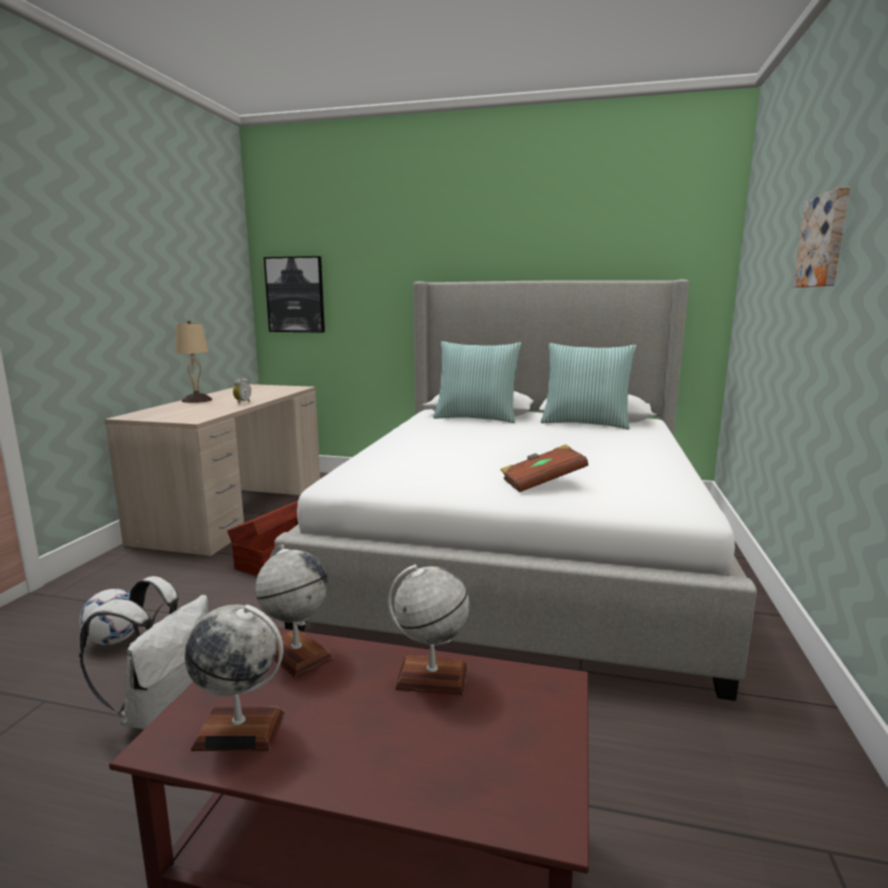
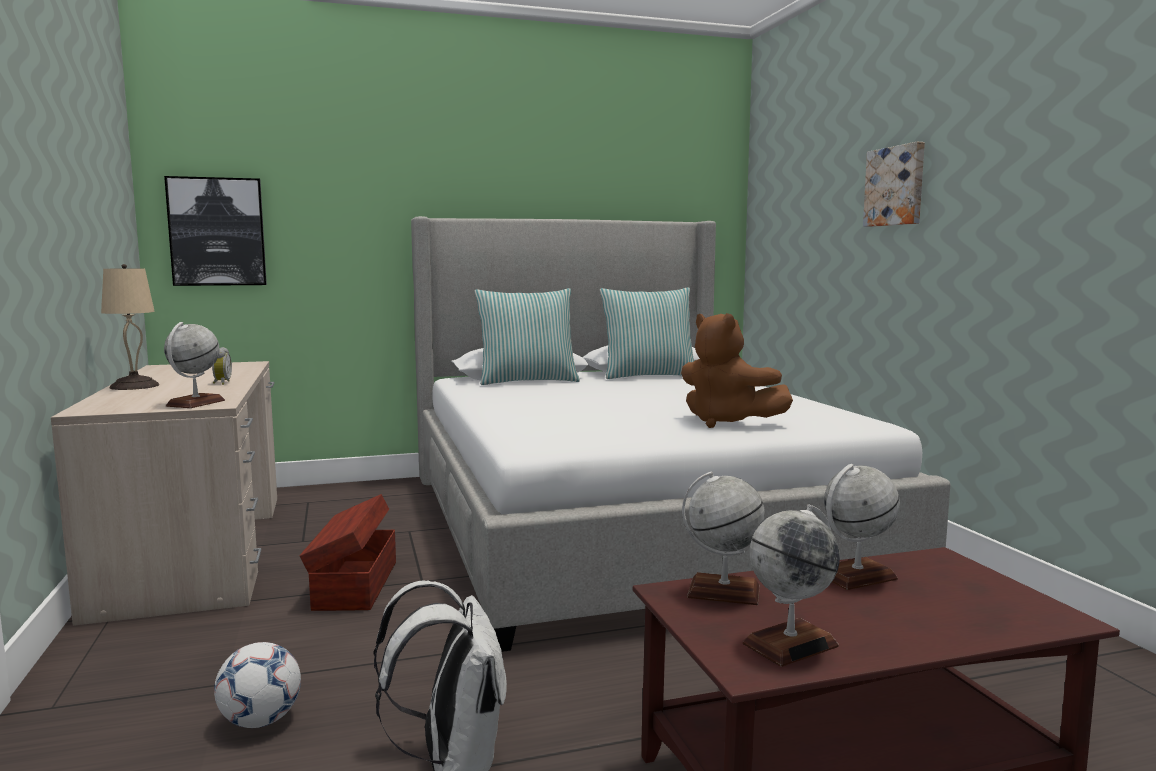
camera: 30 degrees left, 5 degrees down
(188, 417) = (196, 403): none -> globe
(542, 483) = (727, 422): brown book -> brown plush toy

